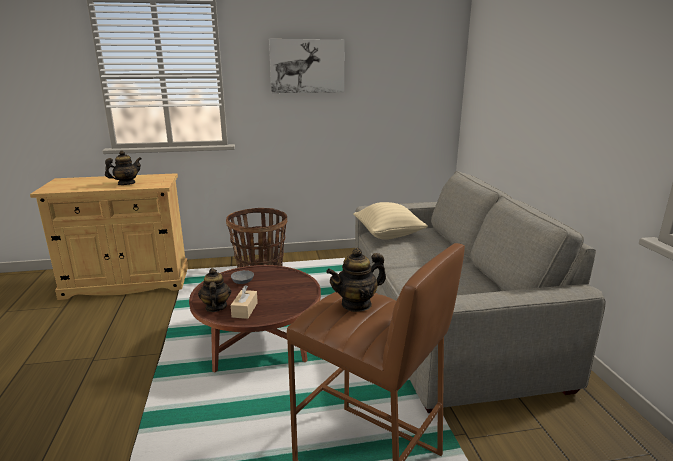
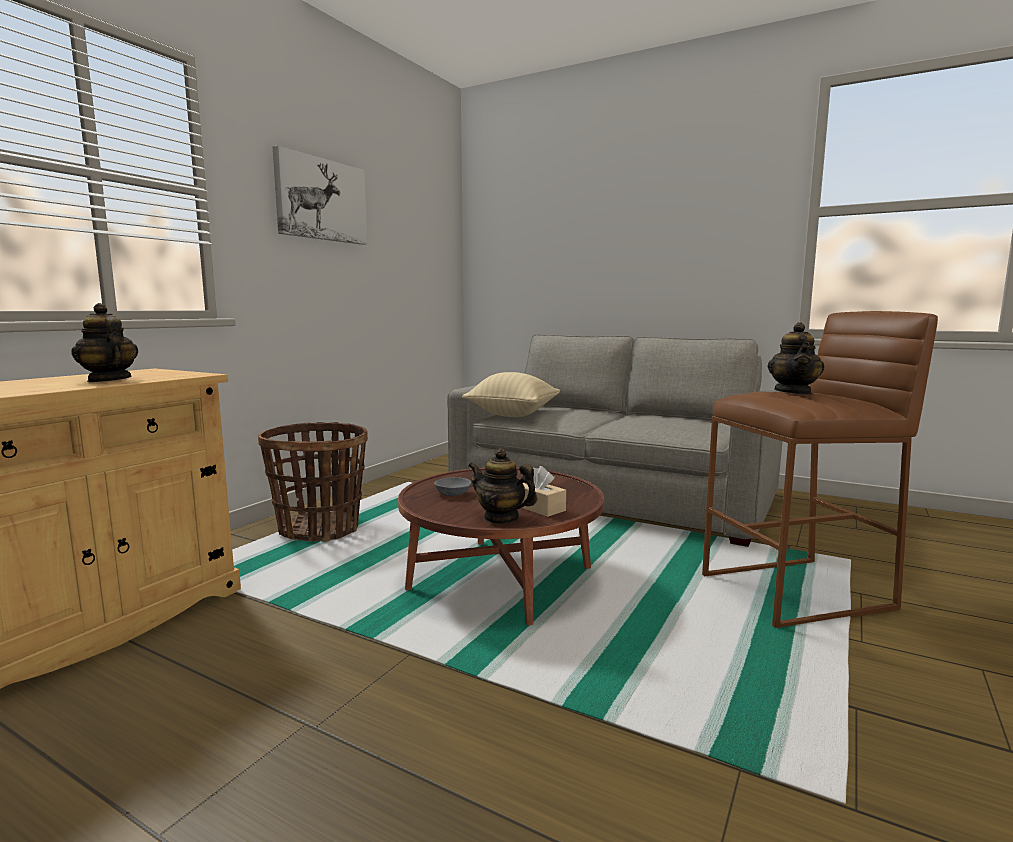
camera: 50 degrees left, 10 degrees down
(126, 184) = (108, 380): teapot -> teapot turned 45 degrees counterclockwise

